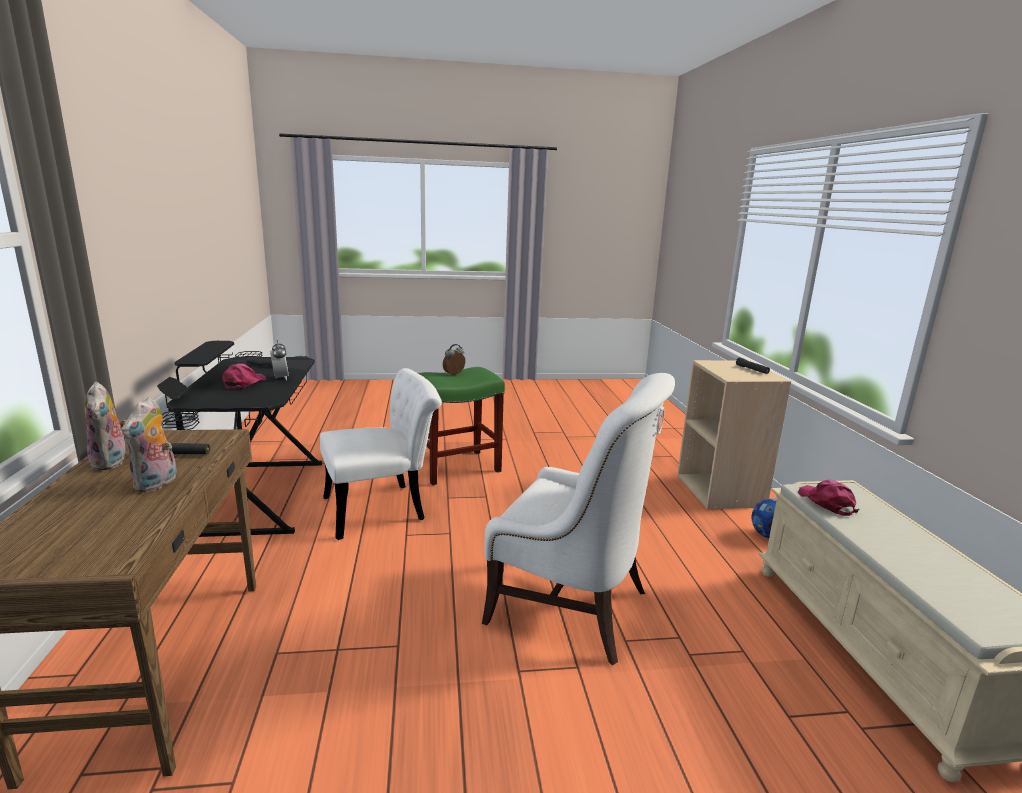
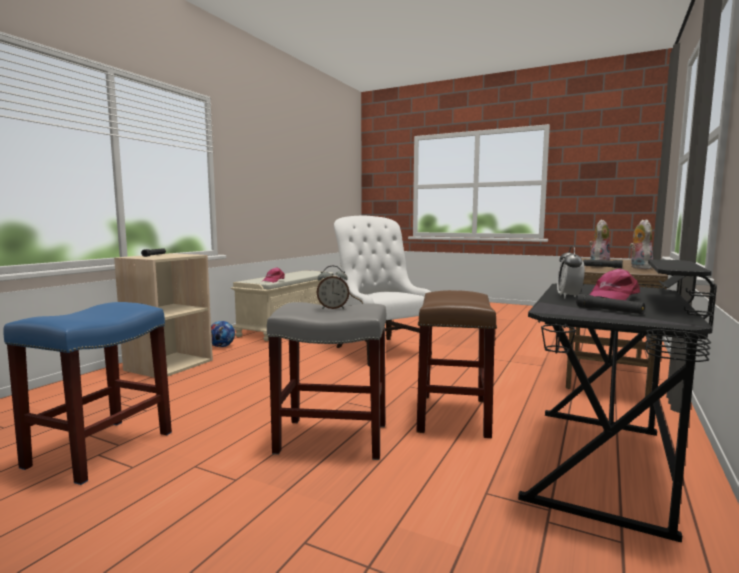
camera: 145 degrees left, 10 degrees down
(383, 508) = (452, 414): white chair -> brown stool
(456, 468) = (333, 438): green stool -> grey stool
(567, 433) = (100, 450): none -> blue stool

